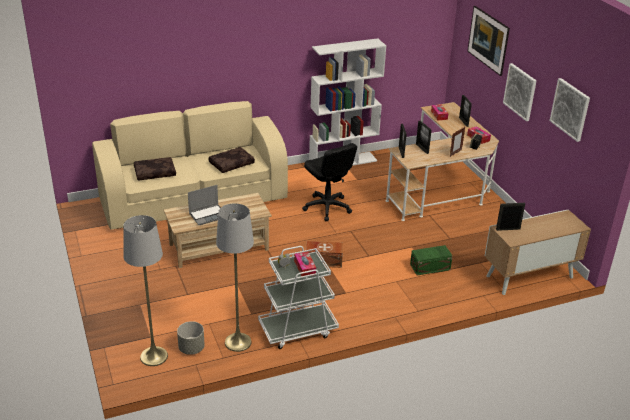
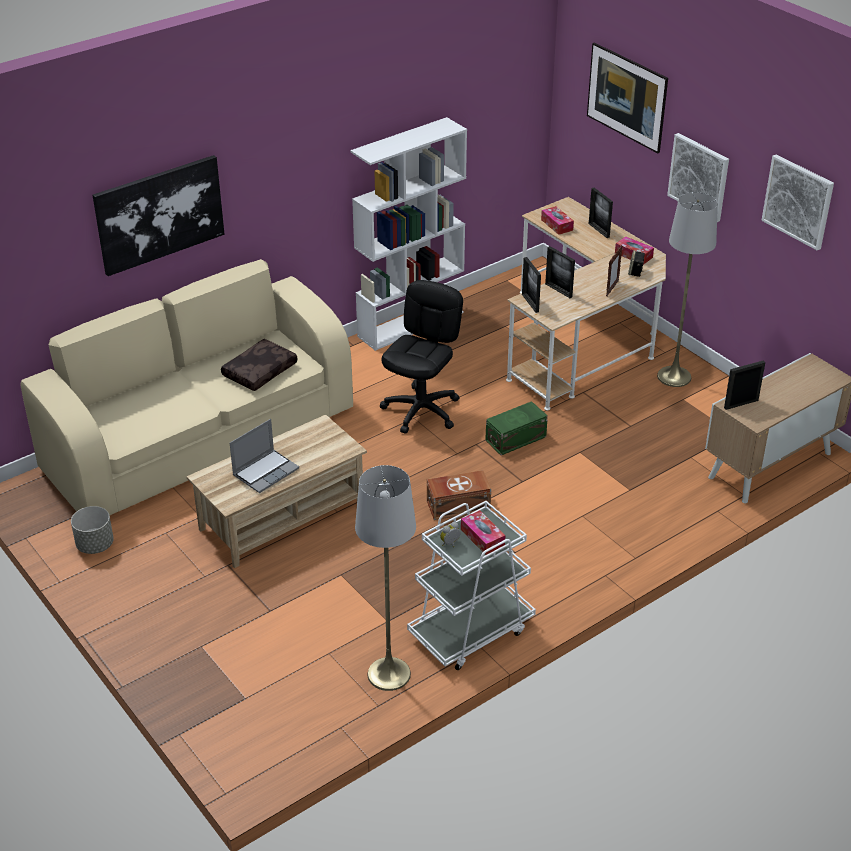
camera: 15 degrees left, 5 degrees up
(154, 356) = (268, 730): grey floor lamp -> grey floor lamp (674, 376)
(155, 173) = (140, 412): brown pillow -> none
(187, 61) = (159, 214): none -> picture
(191, 348) = (321, 702): grey planter -> grey planter (95, 545)
(327, 207) = (421, 410): black office chair -> black office chair turned 105 degrees counterclockwise
(430, 267) = (623, 481): green storage box -> green storage box (517, 439)

